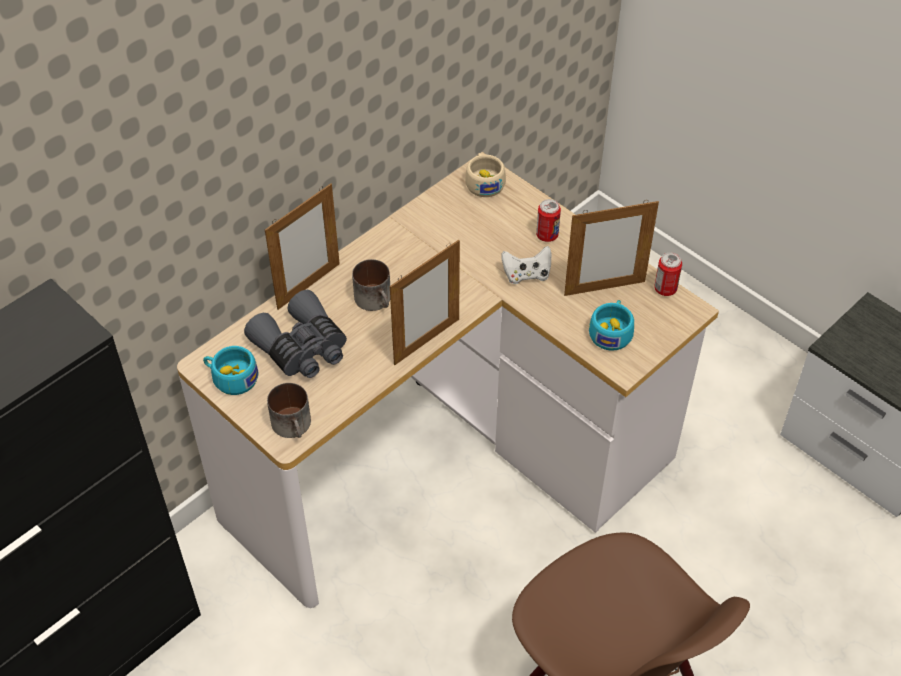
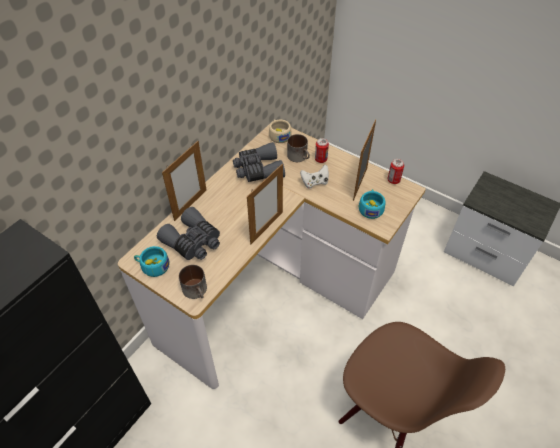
camera: 10 degrees left, 0 degrees up
(376, 300) = (232, 207): mug -> mug (299, 156)
(434, 240) = (258, 170): none -> grey binoculars
(604, 288) = (360, 184): picture frame -> picture frame turned 135 degrees clockwise

